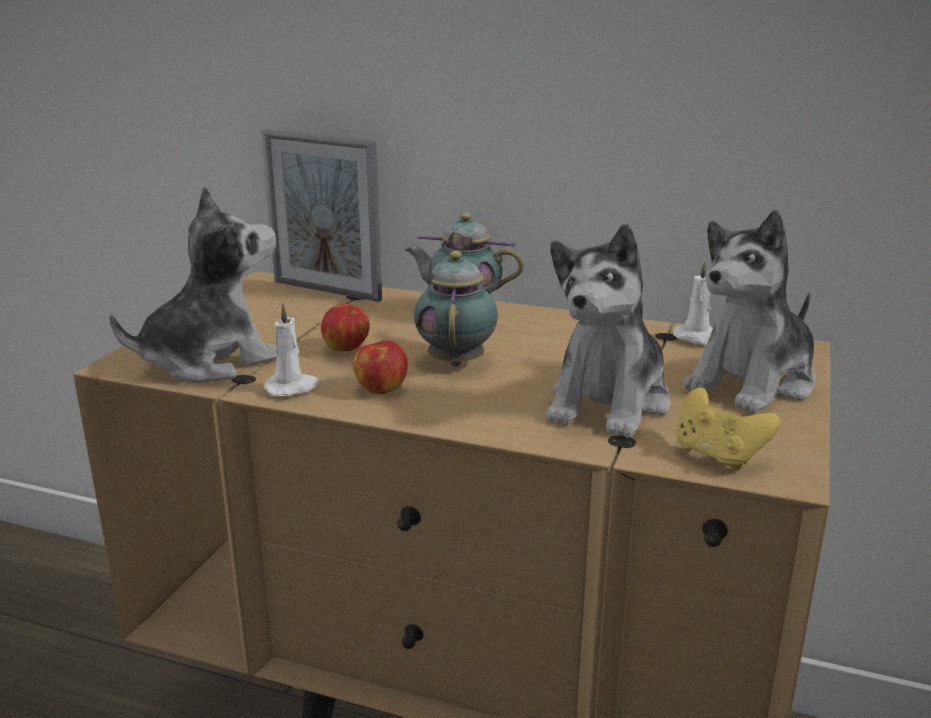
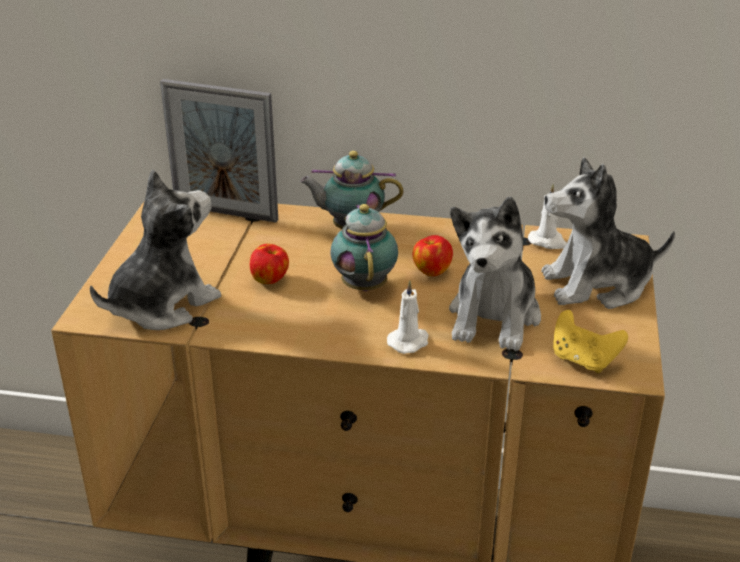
camera: 10 degrees left, 10 degrees up
(292, 388) = (243, 327): white candle -> white candle (409, 341)
(380, 389) = (314, 321): apple -> apple (431, 271)
(753, 382) = (597, 285): plush toy -> plush toy turned 45 degrees clockwise

